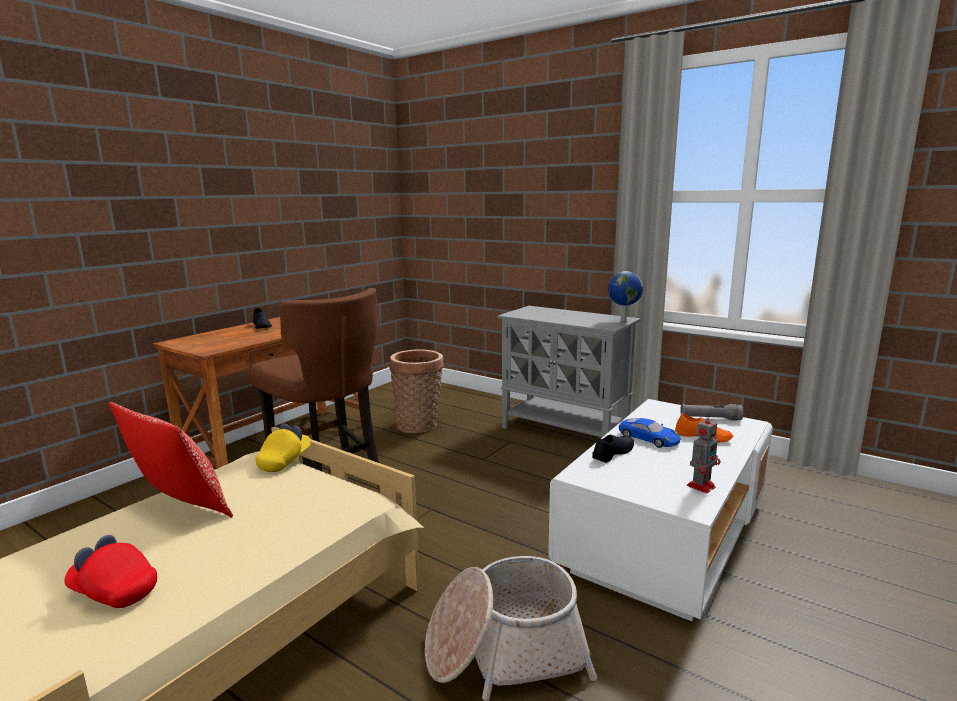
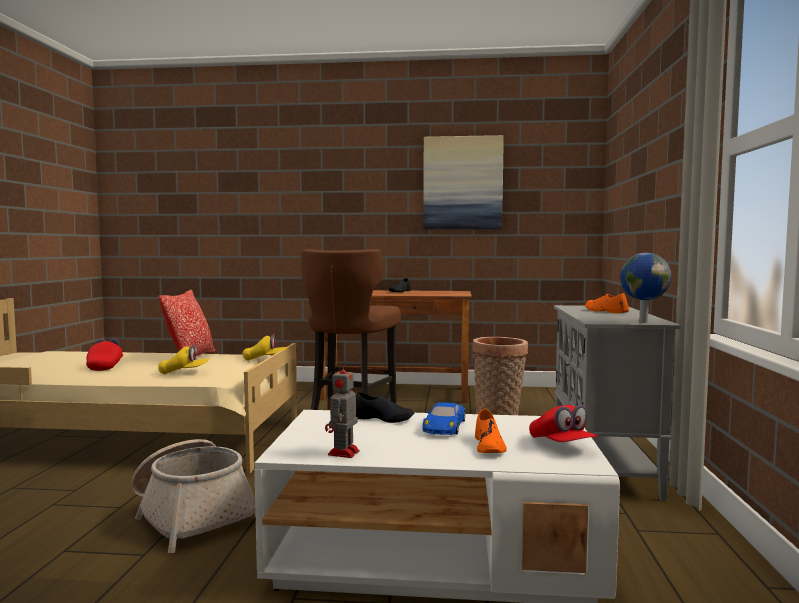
camera: 60 degrees right, 10 degrees down
(284, 523) = (184, 373): none -> yellow cap
(290, 187) = (462, 183): none -> picture
(556, 314) = (605, 311): none -> orange shoe
(701, 486) = (343, 453): toy robot -> toy robot turned 90 degrees clockwise
(710, 418) = (562, 445): grey flashlight -> red cap

